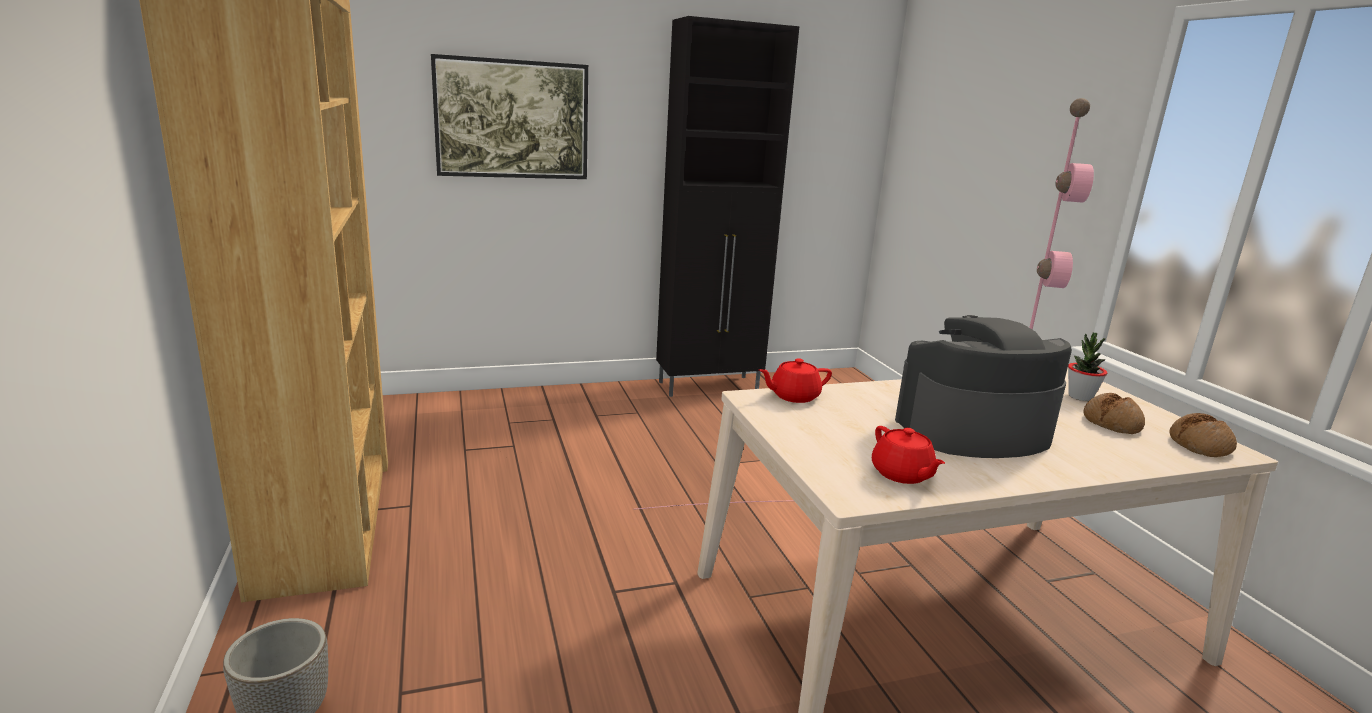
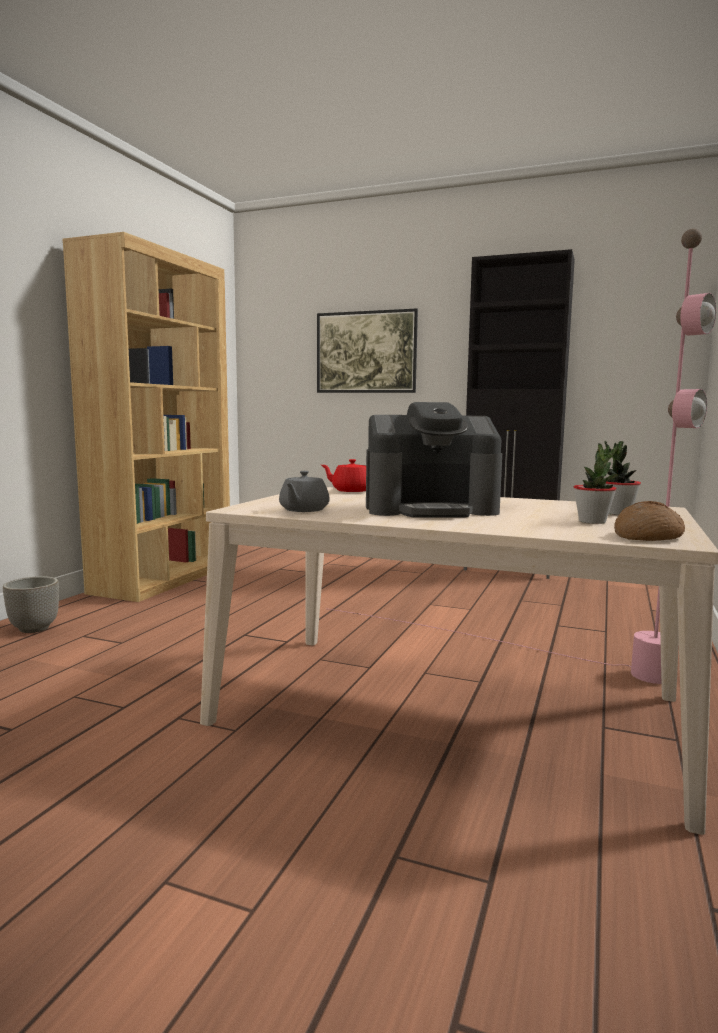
camera: 40 degrees right, 10 degrees down
(902, 474) = (303, 510): red teapot -> grey teapot
(972, 431) = (431, 509): coffee machine -> coffee machine turned 150 degrees clockwise
(1112, 423) = (592, 521): bread -> potted plant

